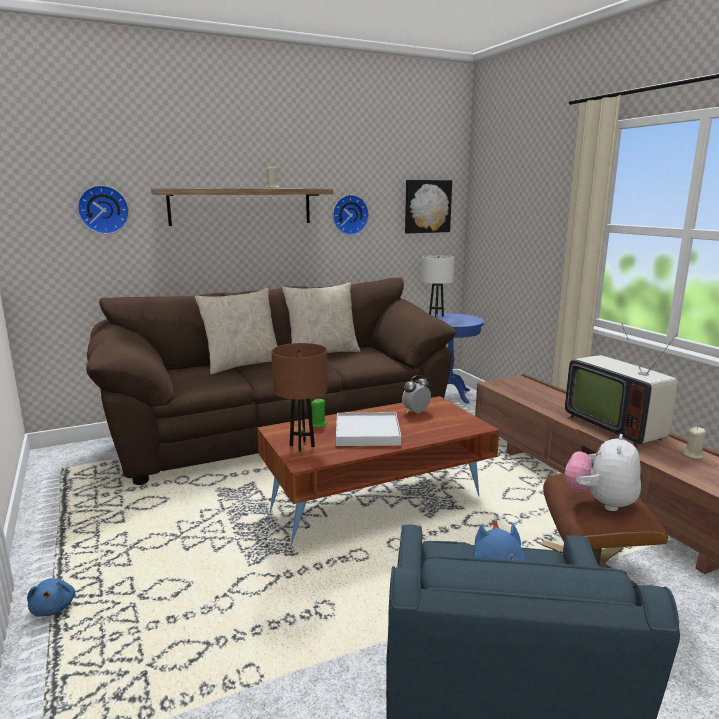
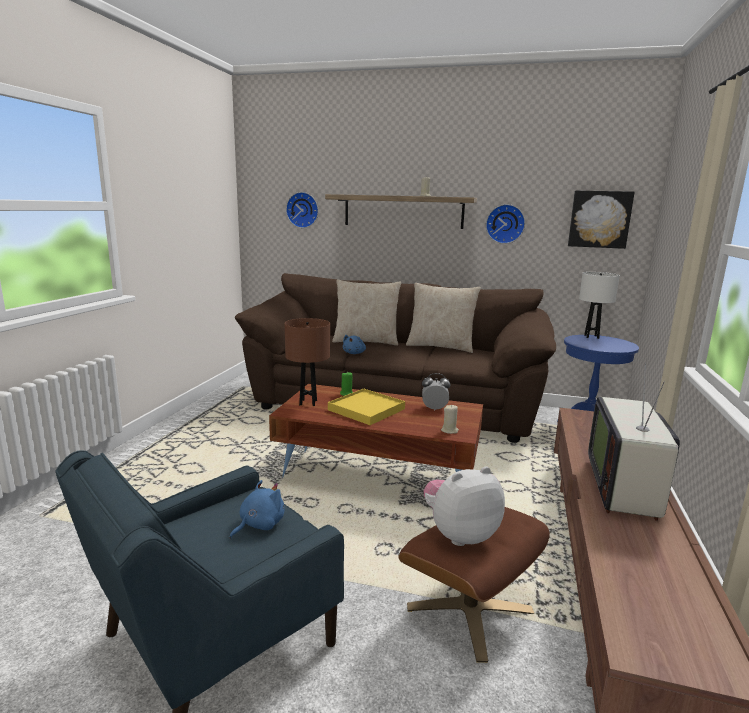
camera: 40 degrees right, 0 degrees up
(53, 608) = (139, 453): blue plush toy -> blue plush toy (354, 353)
(367, 432) = (366, 409): white tray -> yellow tray
(693, 455) = (664, 548): beige candle -> beige candle (449, 430)

